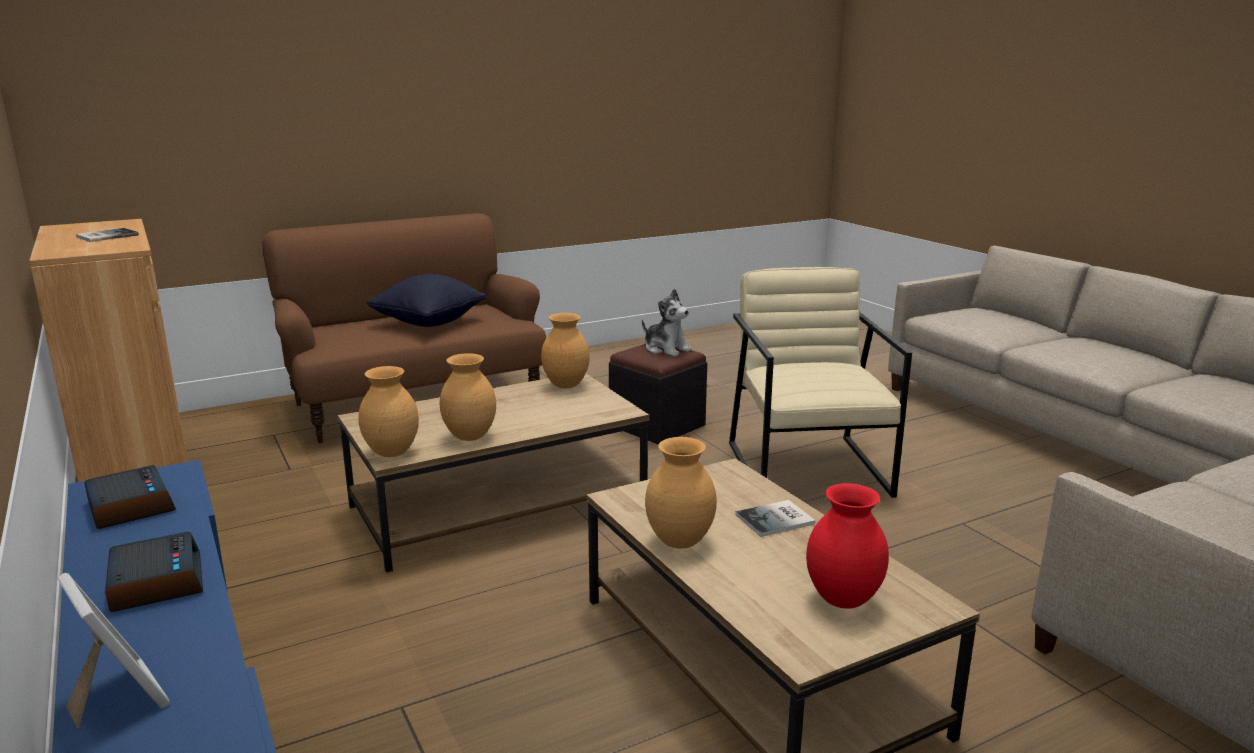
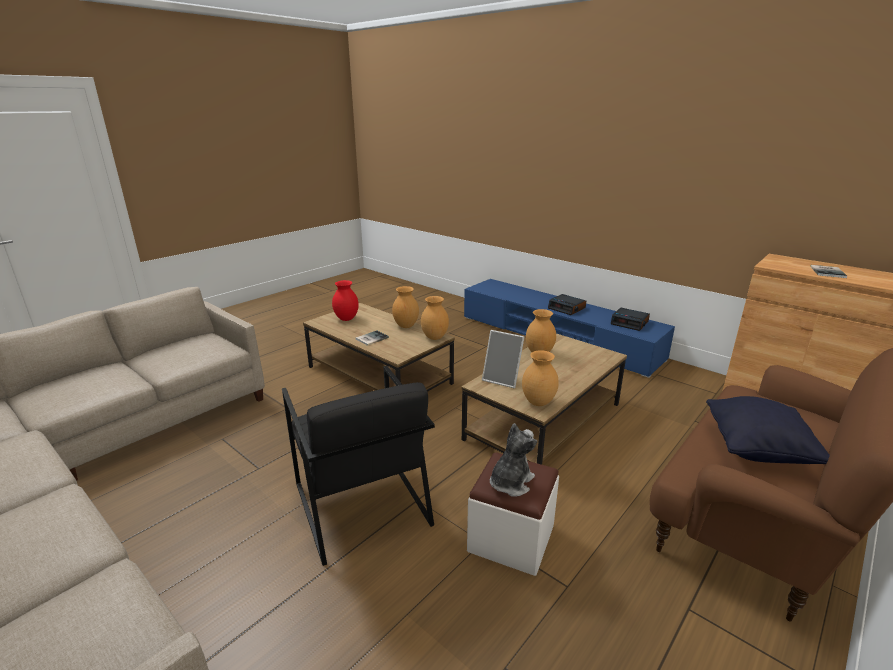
camera: 160 degrees right, 5 degrees up
(118, 698) = (525, 292): picture frame -> picture frame (502, 379)
(393, 453) = (560, 340): brown vase -> brown vase (434, 337)
(657, 425) = (511, 538): black ottoman -> white ottoman
(666, 349) = (510, 482): plush toy -> plush toy turned 105 degrees clockwise
(808, 468) = (361, 504): beige armchair -> black armchair

